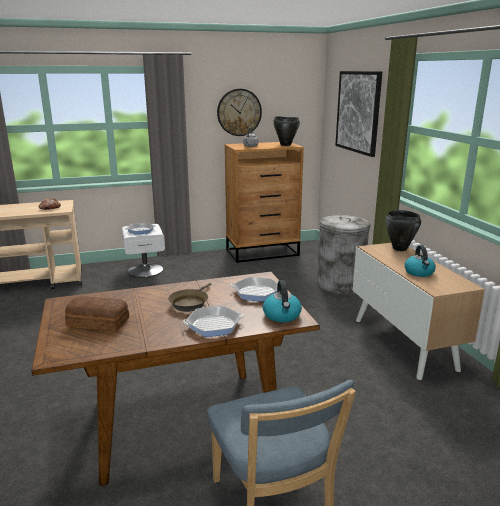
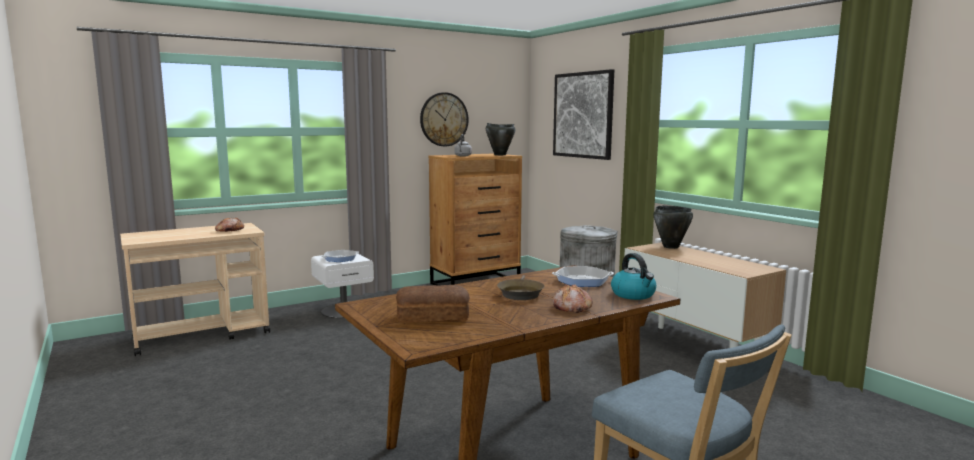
camera: 15 degrees left, 10 degrees down
(213, 325) = (571, 307): frying pan -> bread
(419, 272) = (712, 262): kettle -> none

